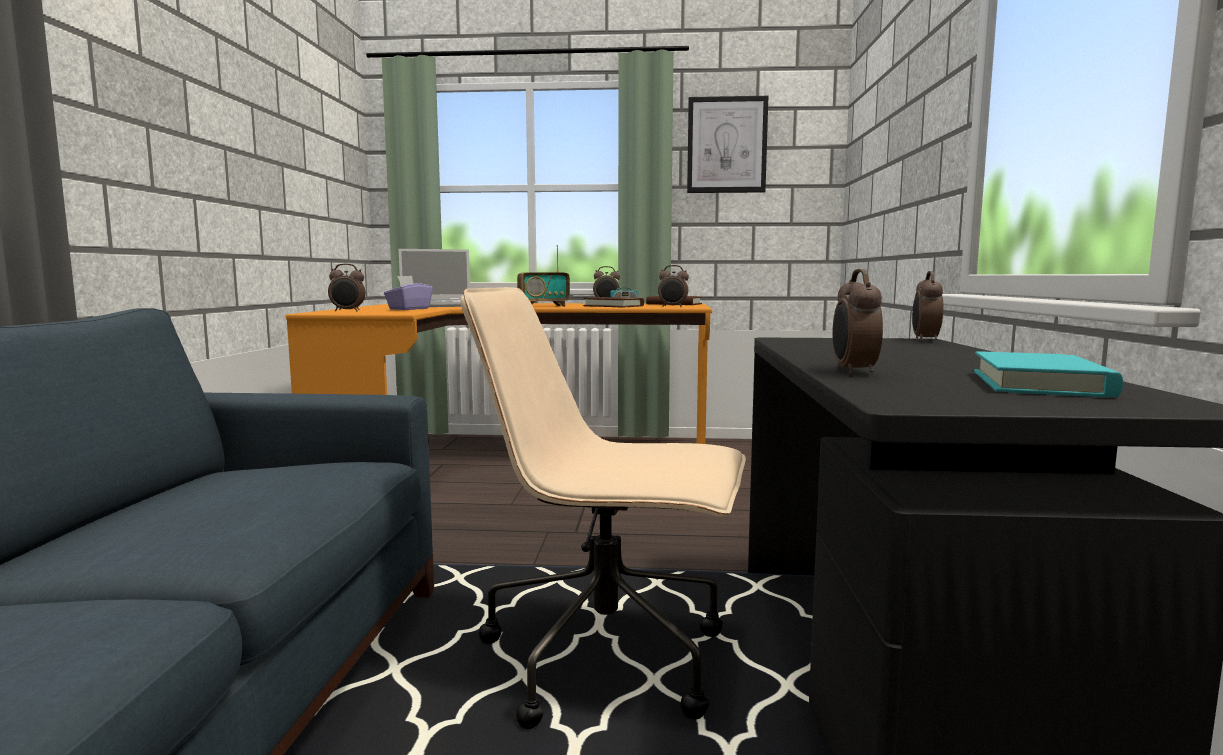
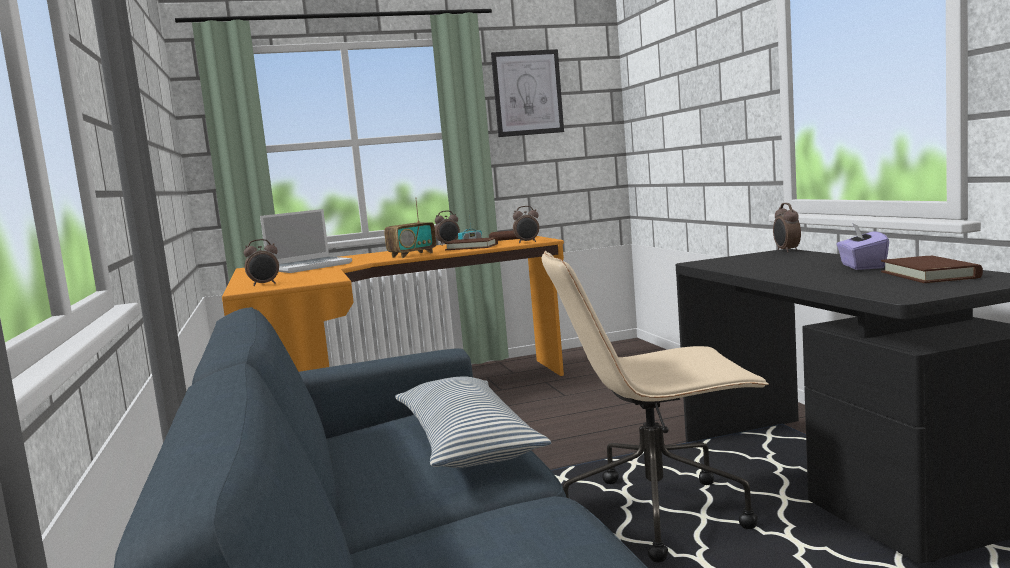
camera: 20 degrees left, 0 degrees up
(271, 504) = (466, 442): none -> pillow
(409, 309) = (308, 274): purple tissue box -> purple tissue box (861, 266)
(853, 372) = (823, 282): alarm clock -> none
(1039, 383) = (929, 275): turquoise book -> brown book

